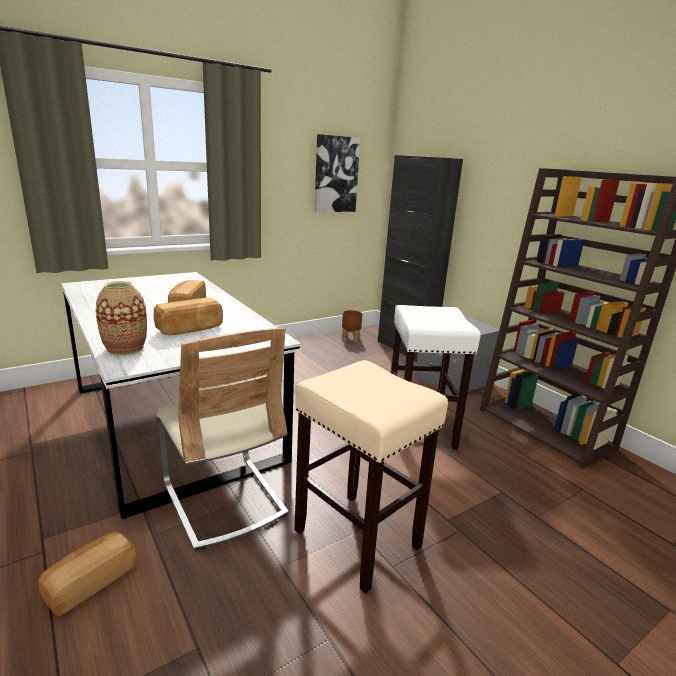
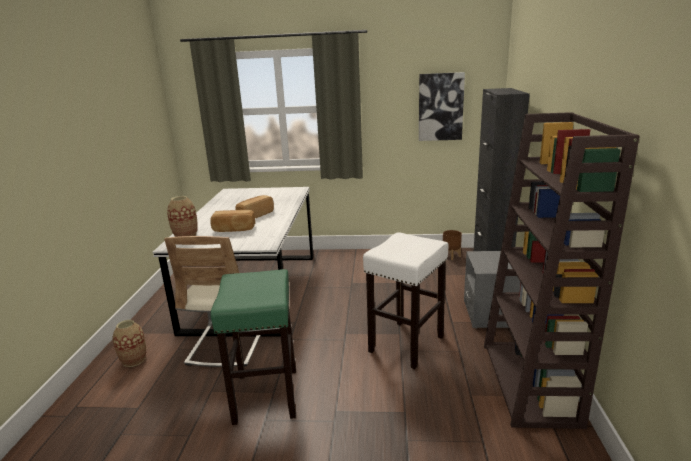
camera: 40 degrees right, 0 degrees up
(91, 582) = (134, 360): bread -> vase
(358, 539) = (266, 396): beige stool -> green stool

